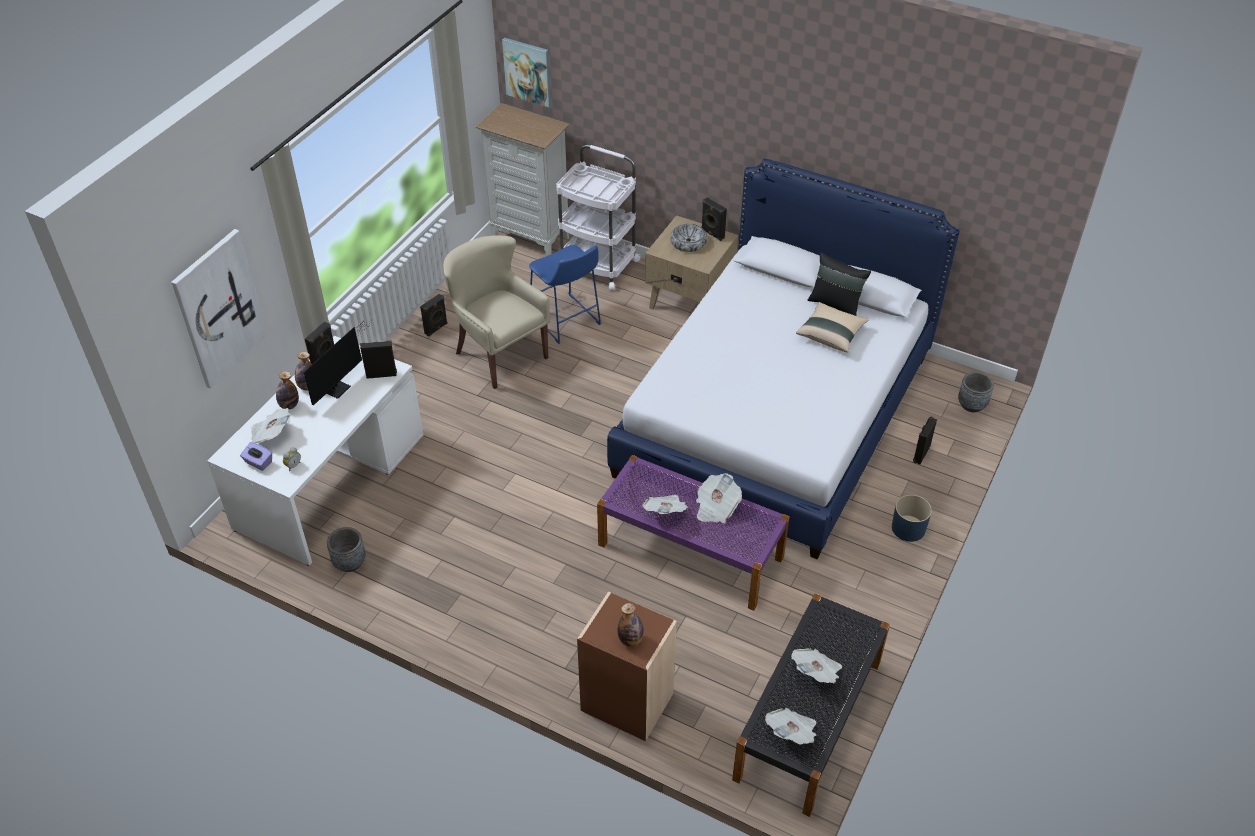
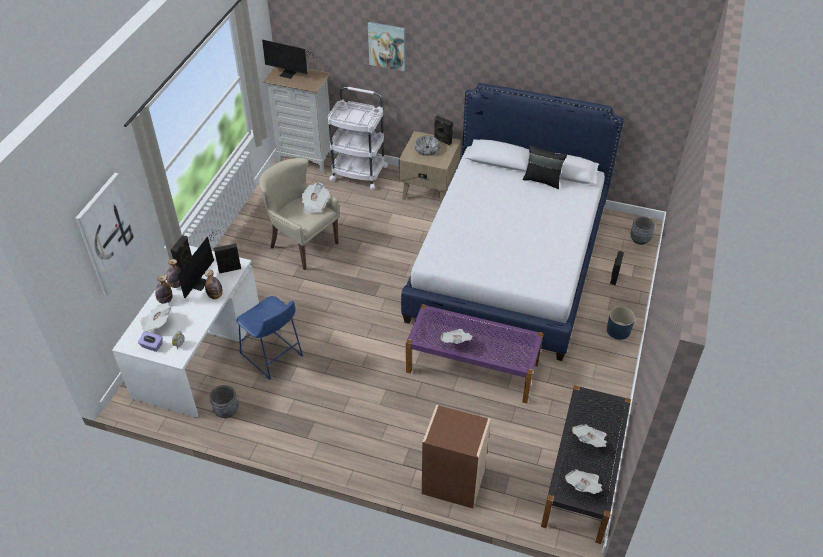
camera: 10 degrees left, 0 degrees up
(436, 329) = (252, 232): black speaker -> none
(514, 121) = (289, 75): none -> monitor
(527, 71) = (296, 38): picture -> picture (387, 45)
(566, 321) = (345, 215): blue stool -> blue stool (273, 357)
(630, 640) = (461, 437): bottle -> bottle (215, 296)
(716, 507) = (490, 334): newspaper -> newspaper (314, 205)
(831, 335) = (544, 202): beige pillow -> none

